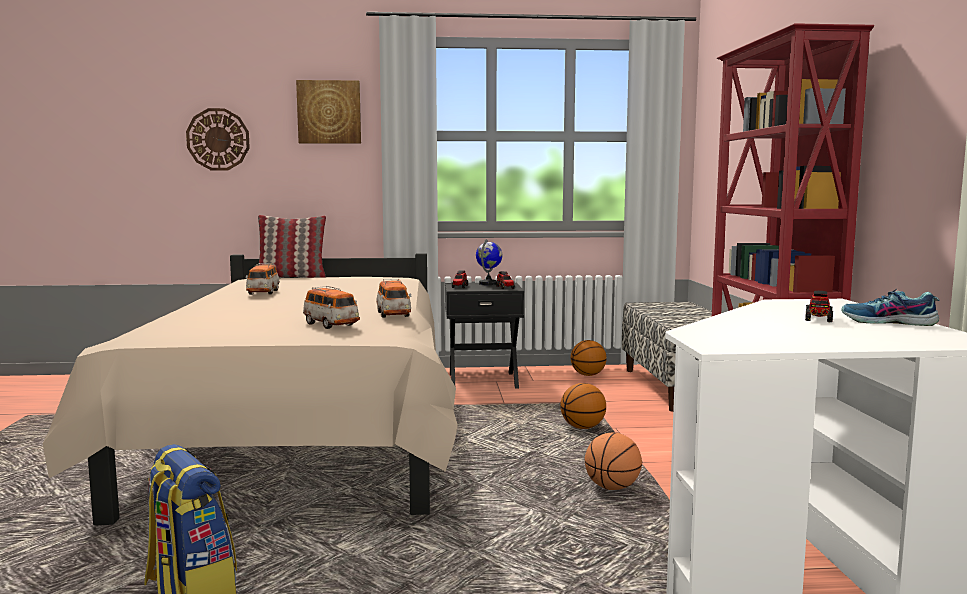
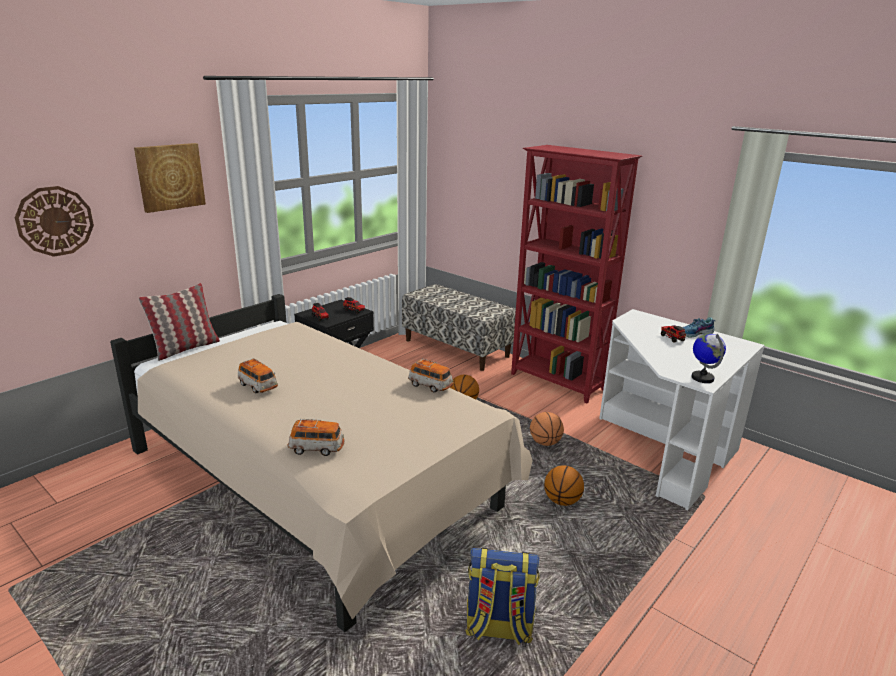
camera: 45 degrees left, 15 degrees up
(331, 325) = (432, 414): toy car -> toy car (316, 449)
(488, 284) = (329, 307): globe -> globe (702, 378)
(587, 375) = (391, 352): basketball -> basketball (561, 501)

